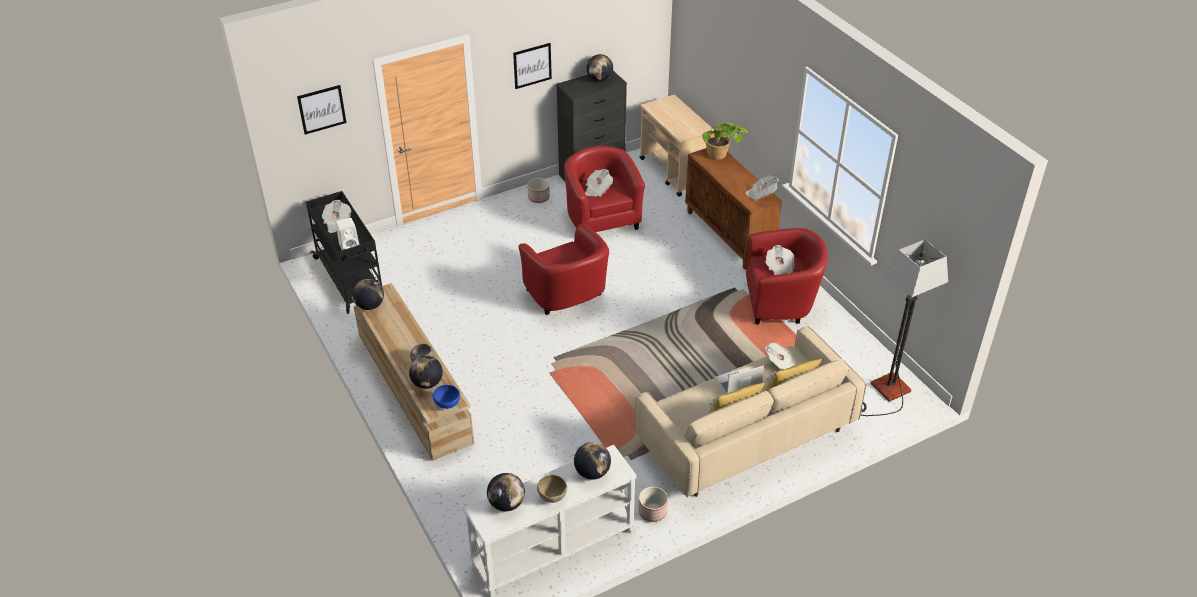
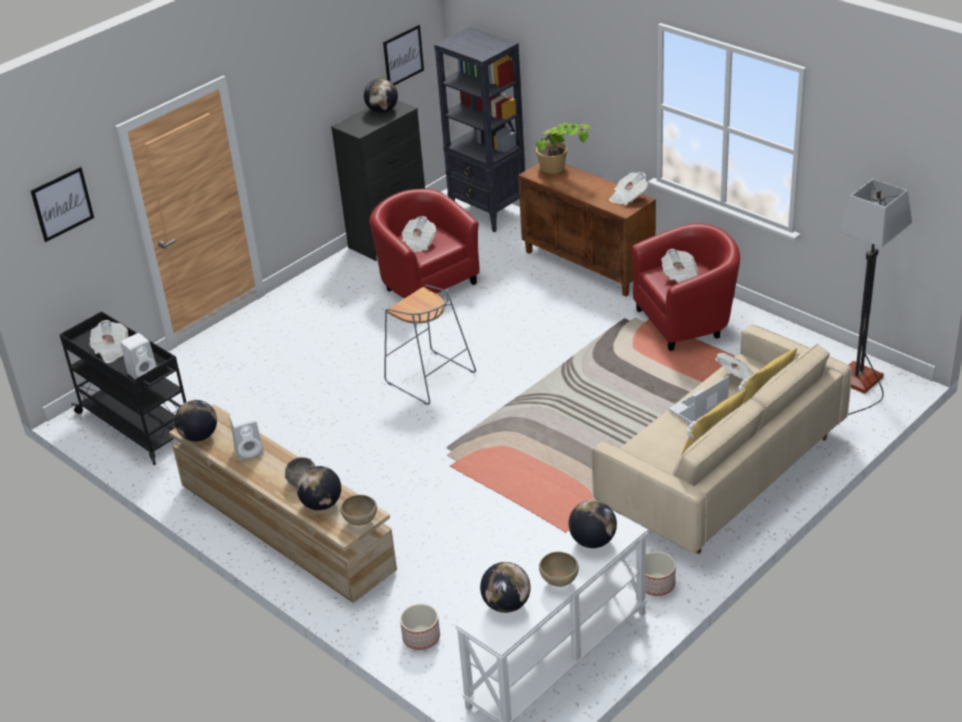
camera: 15 degrees left, 5 degrees down
(399, 326) = (250, 450): none -> white speaker
(447, 405) = (360, 522): blue bowl -> brown bowl
(532, 65) = (301, 106): picture -> picture (403, 56)
(539, 197) = (335, 277): planter -> planter (421, 637)
(567, 297) = (428, 377): red armchair -> grey stool
(675, 172) = (488, 213): beige cart -> black bookcase

